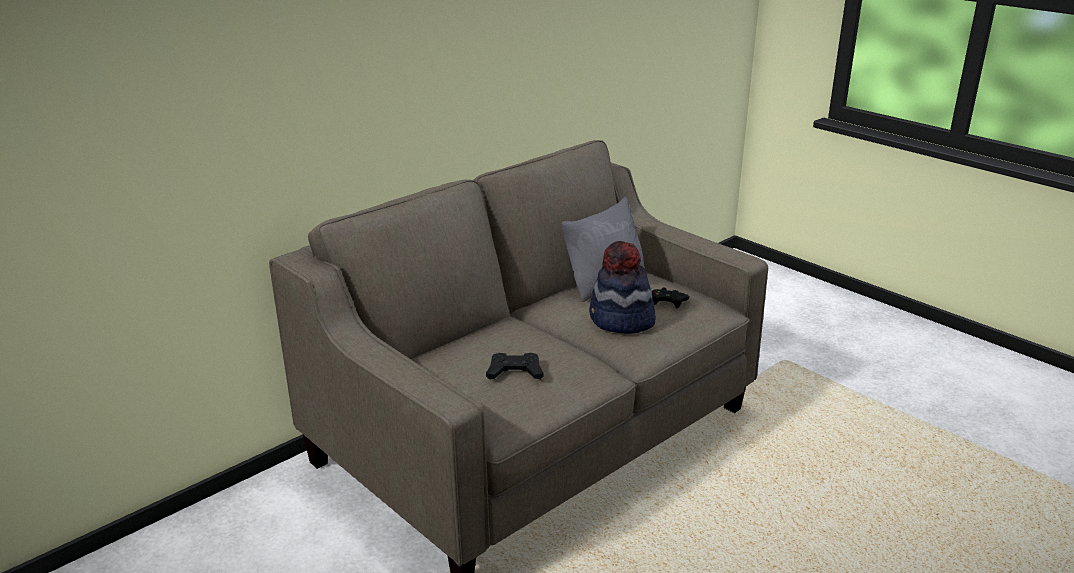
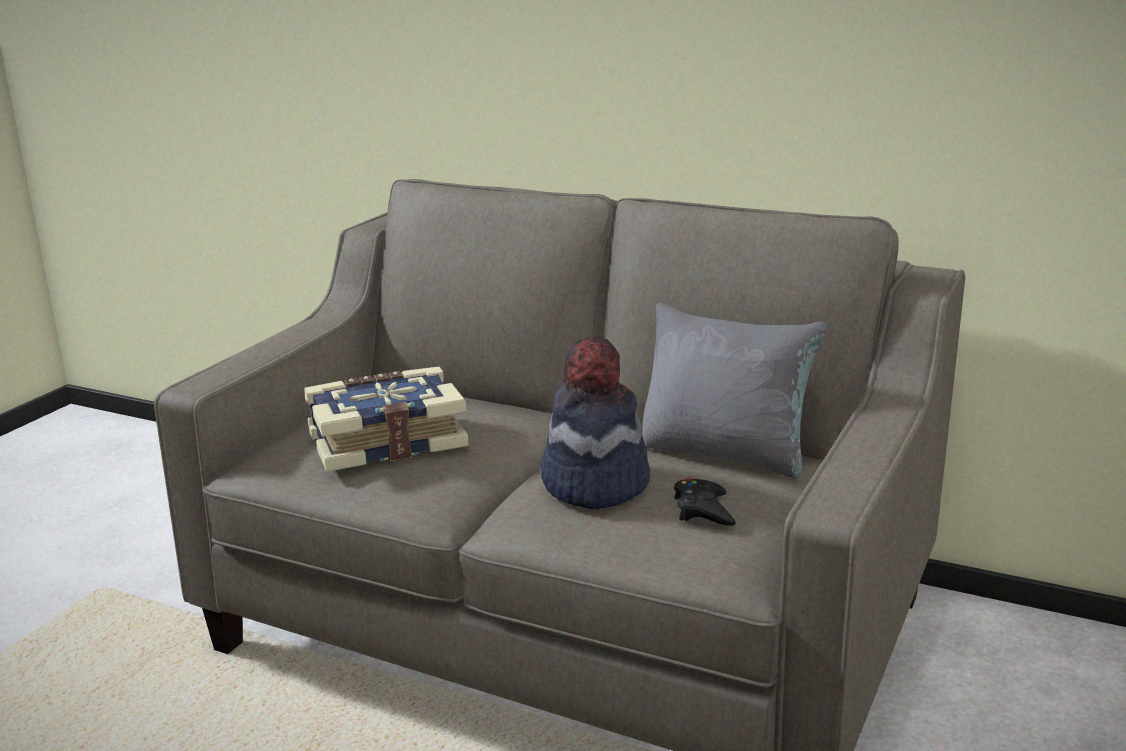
camera: 70 degrees right, 5 degrees down
(515, 372) = (386, 440): black game controller -> book

